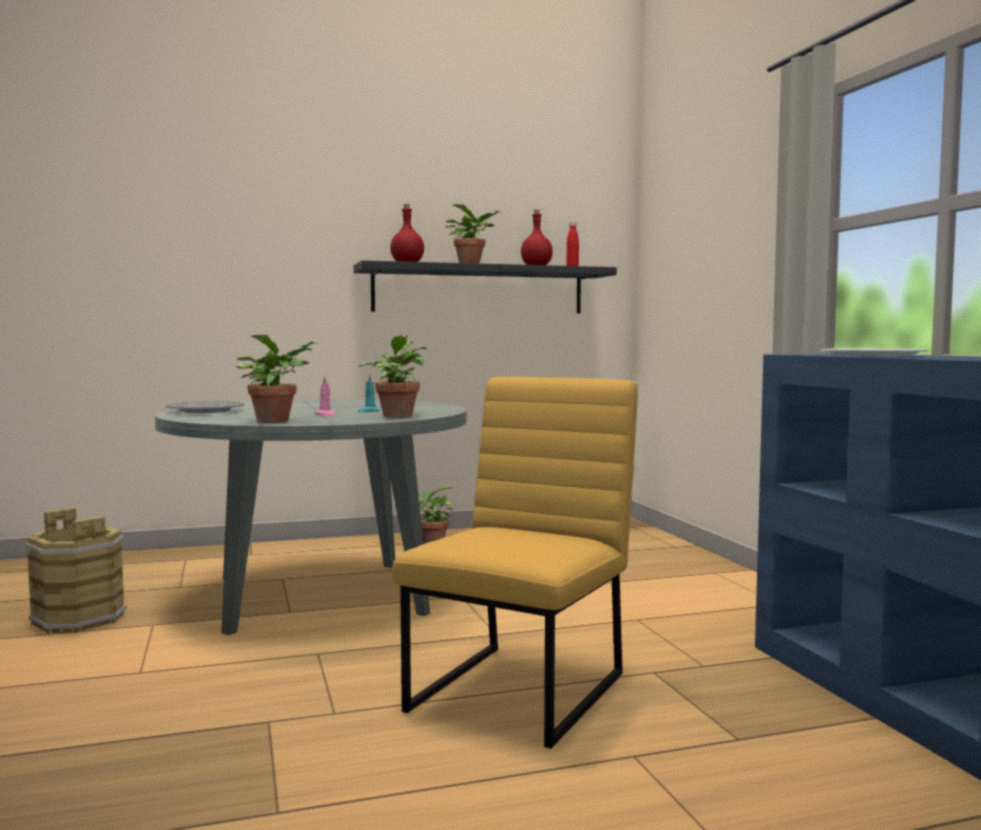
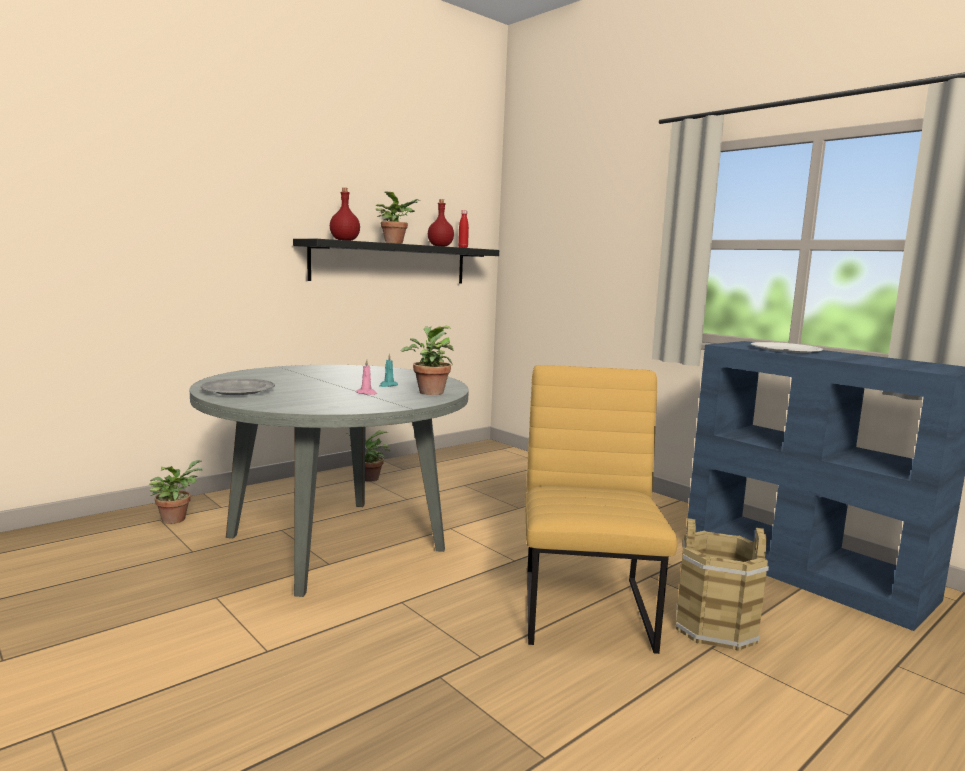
camera: 25 degrees left, 5 degrees up
(79, 619) = (130, 603): brown bucket -> brown bucket (715, 627)
(276, 421) = (349, 405): potted plant -> potted plant (175, 518)

